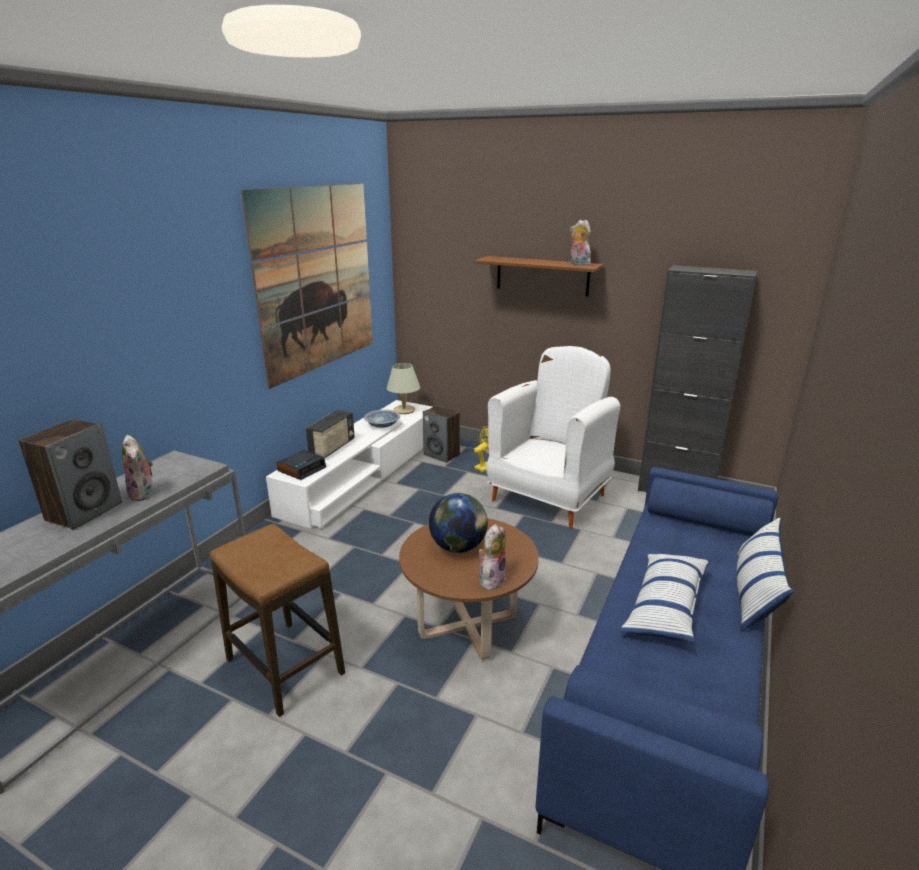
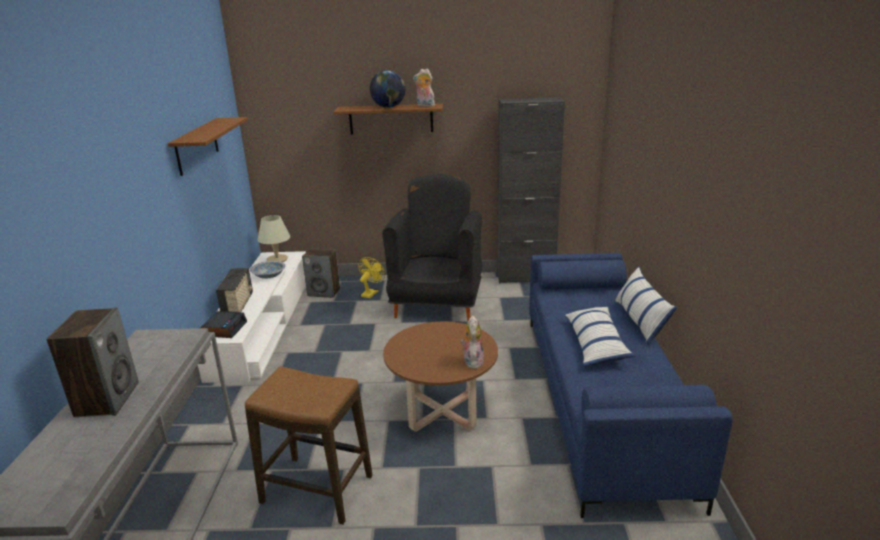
camera: 25 degrees left, 0 degrees up
(144, 494) = (152, 370): plush toy -> none
(317, 280) = (197, 146): picture -> brown shelf
(458, 547) = (429, 347): globe -> globe (389, 107)
(549, 497) = (437, 304): white armchair -> black armchair

